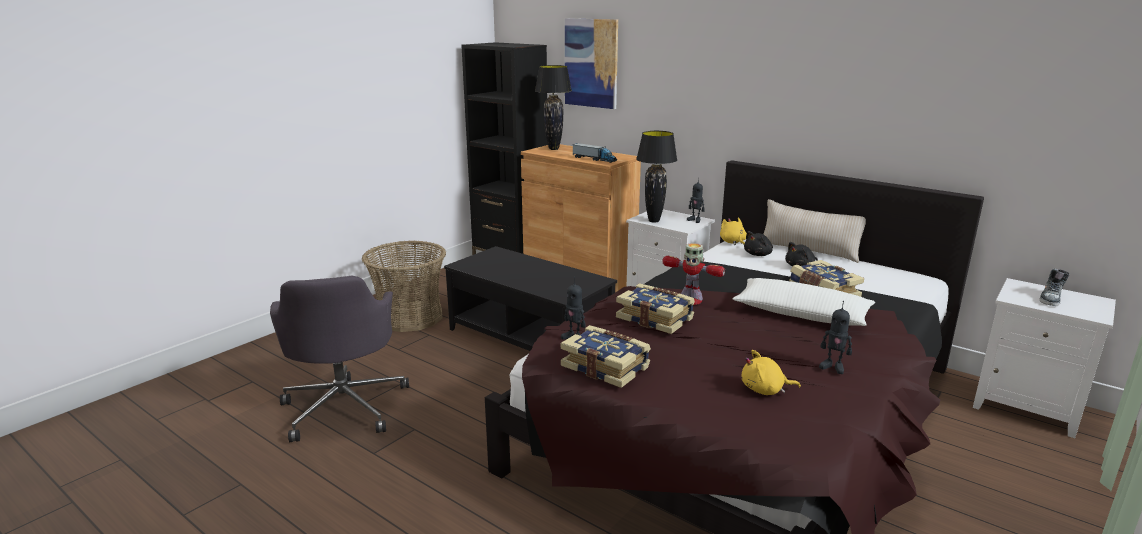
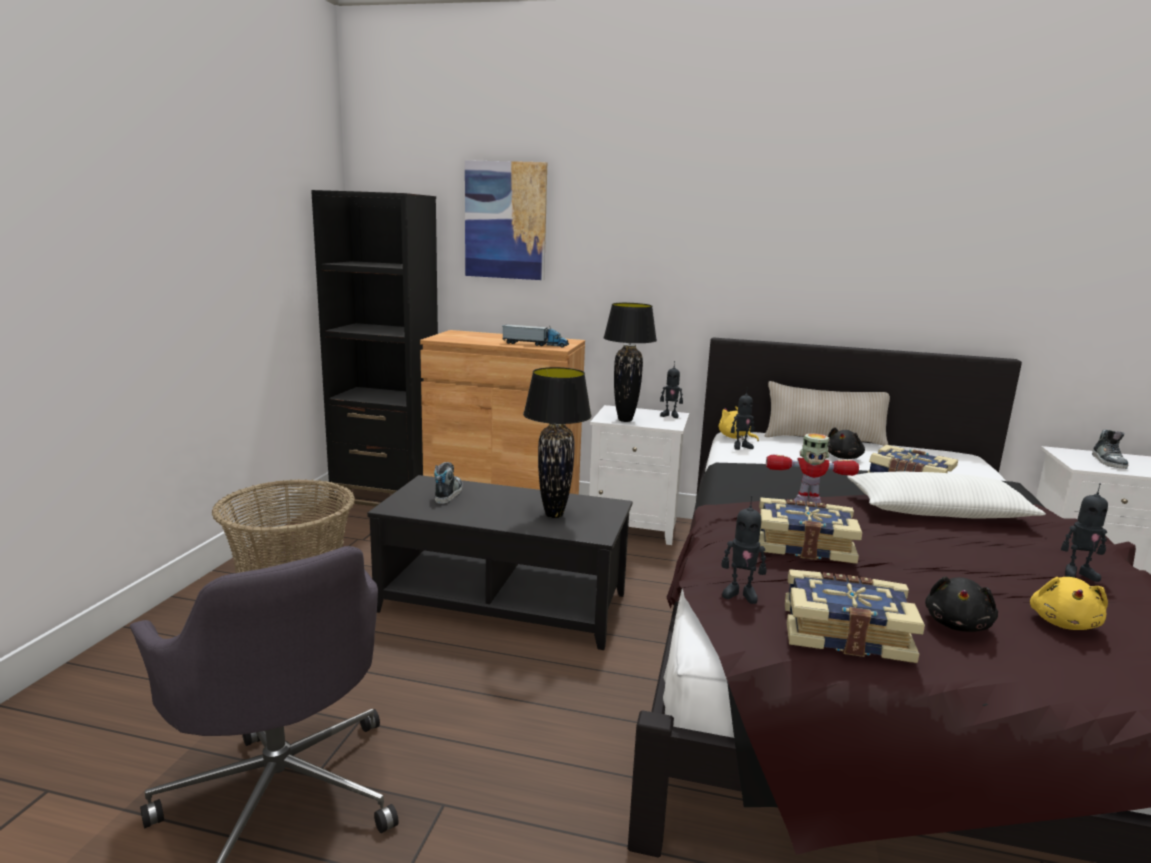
camera: 25 degrees left, 5 degrees down
(501, 260) = (448, 494): none -> shoe
(553, 149) = (461, 335): black table lamp -> black table lamp (553, 515)
(725, 250) = (741, 447): none -> toy robot
(758, 254) = (782, 448): black plush toy -> black plush toy (957, 624)
(765, 390) = (1063, 623): yellow plush toy -> yellow plush toy turned 45 degrees counterclockwise

